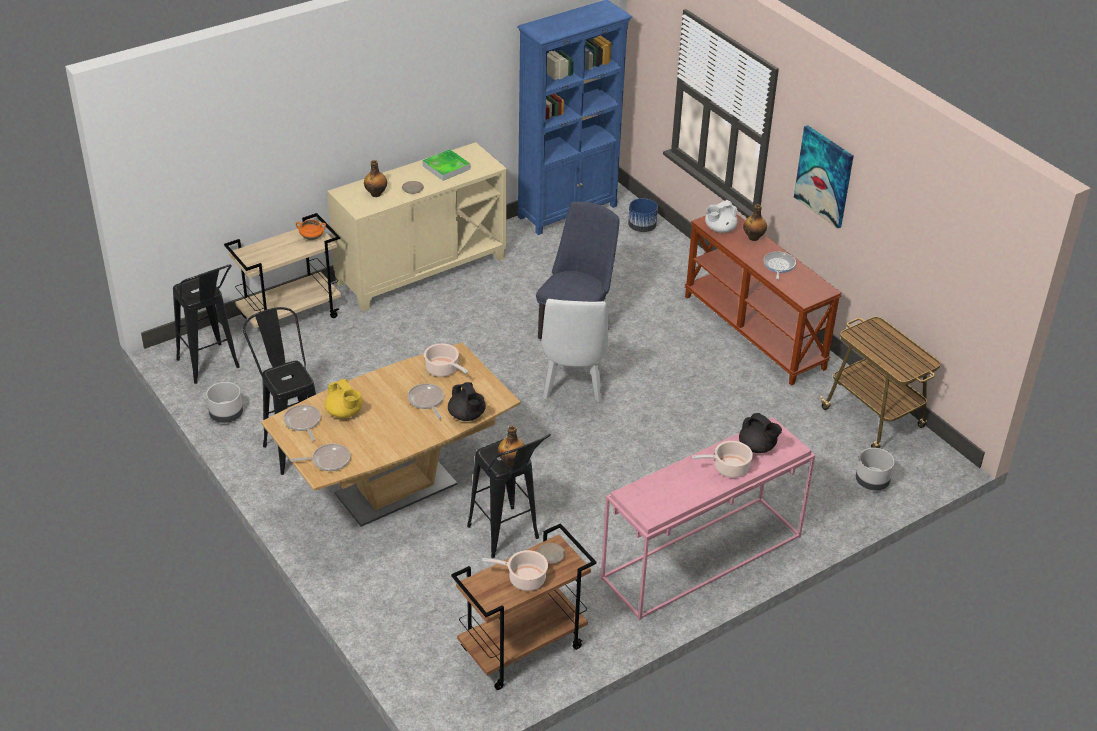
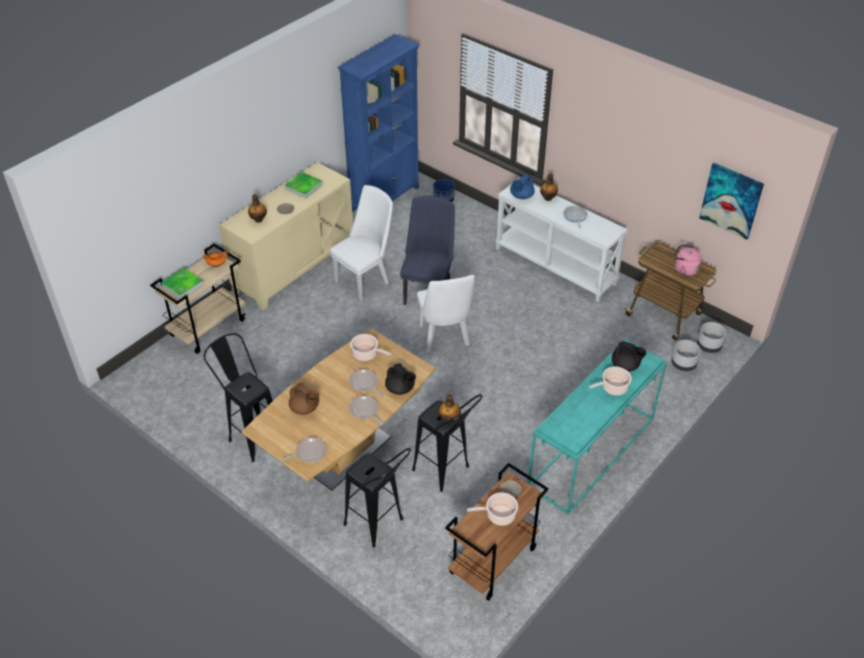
camera: 15 degrees left, 5 degrees up
(212, 369) = (162, 385): black stool -> black stool (380, 527)
(226, 415) = (189, 422): grey planter -> grey planter (708, 346)
(262, 253) = (182, 285): none -> tray
(303, 422) = (275, 424): frying pan -> frying pan (365, 411)
(344, 412) = (305, 408): yellow teapot -> brown teapot
(502, 300) = (365, 280): none -> white chair
(702, 559) = (592, 454): pink console table -> turquoise console table
(719, 229) = (521, 196): white teapot -> blue teapot
(755, 332) = (556, 266): brown console table -> white console table
(824, 176) = (601, 145): picture -> picture (731, 200)
(897, 355) = (684, 269): none -> pink kettle

